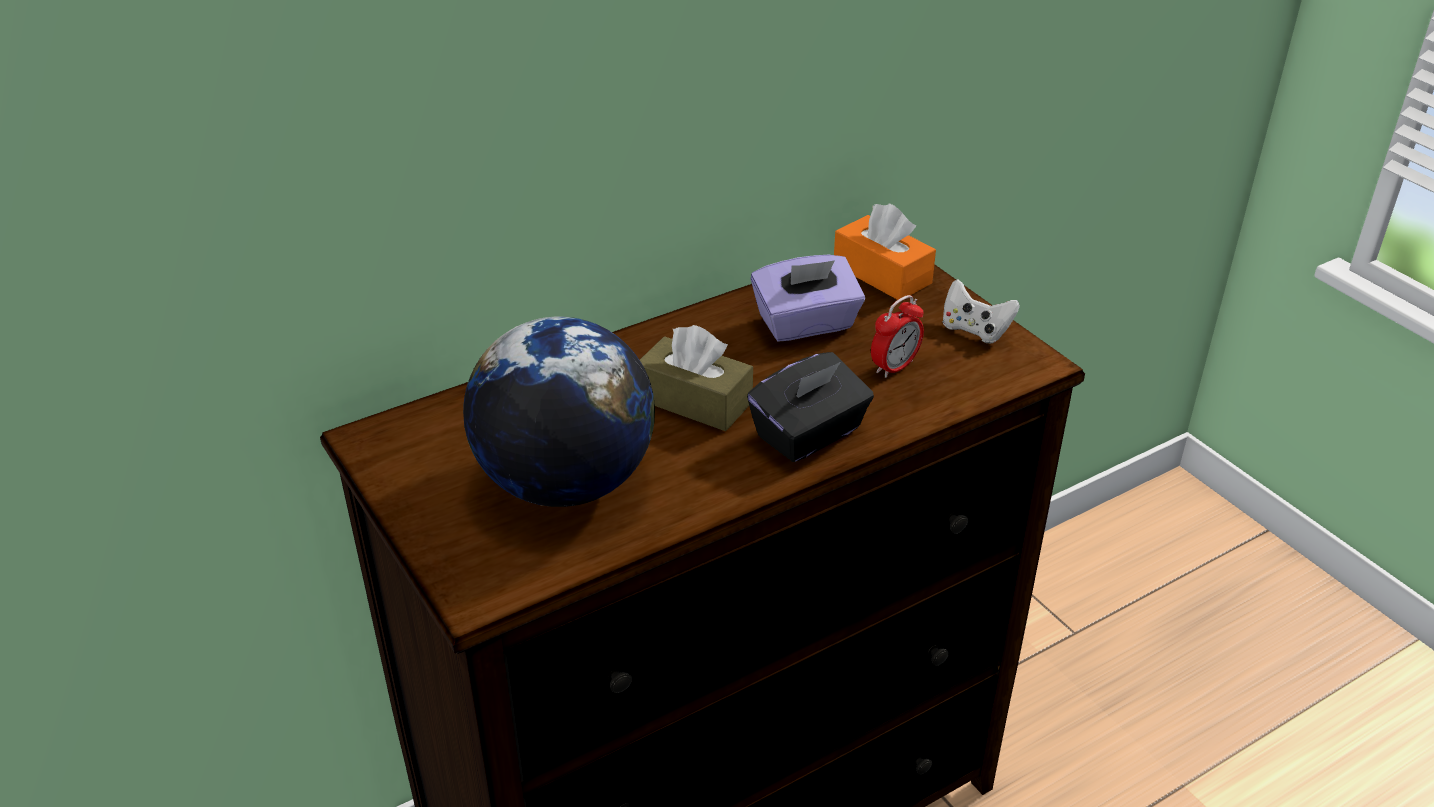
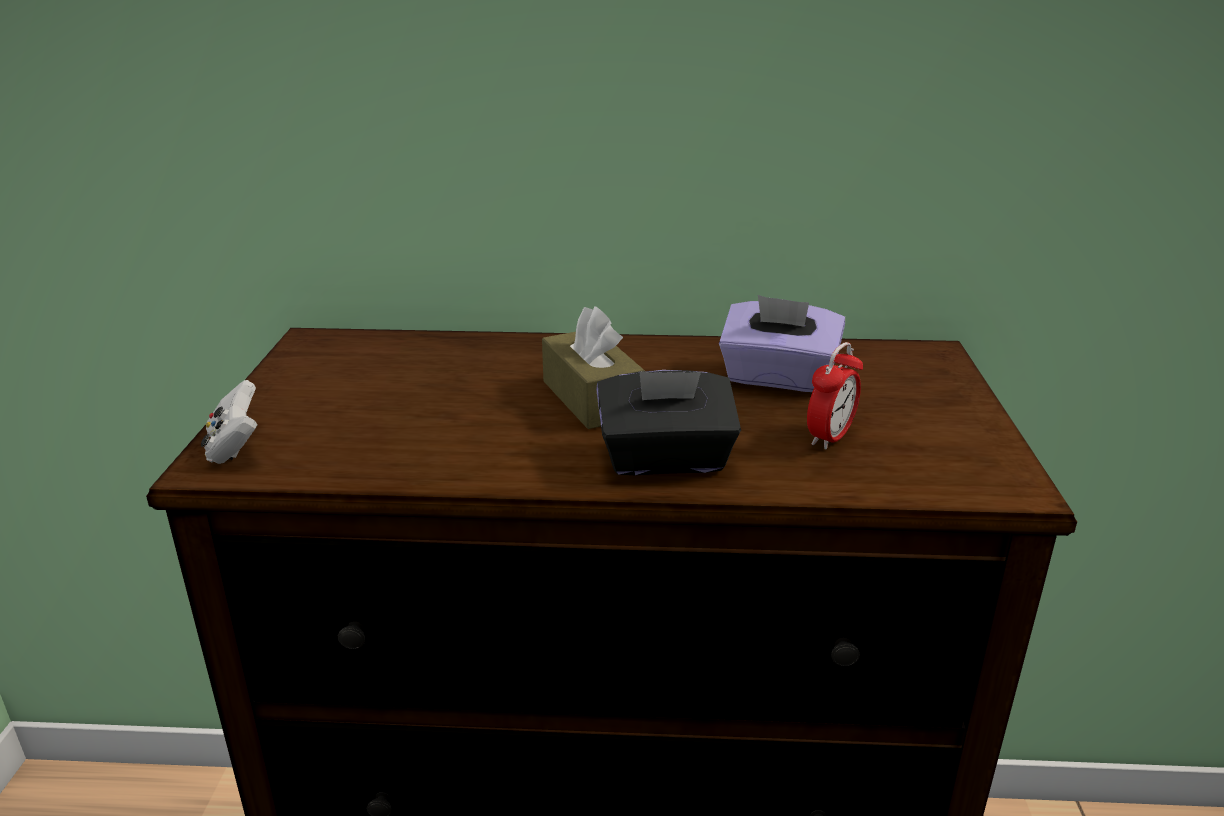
camera: 35 degrees right, 10 degrees down
(565, 483) = (398, 417): globe -> none
(882, 274) = (908, 364): orange tissue box -> none
(894, 367) = (830, 437): alarm clock -> alarm clock turned 45 degrees counterclockwise
(975, 330) = (965, 436): white game controller -> white game controller (235, 447)

